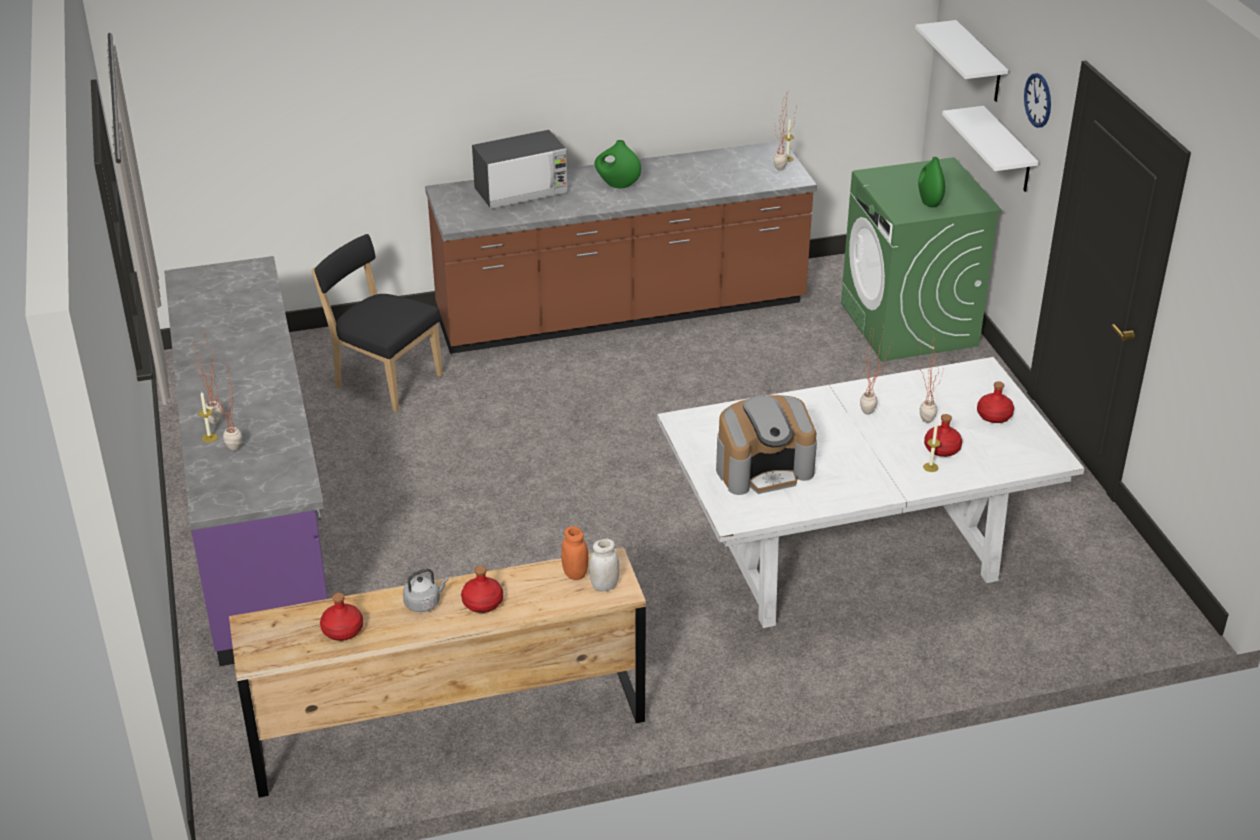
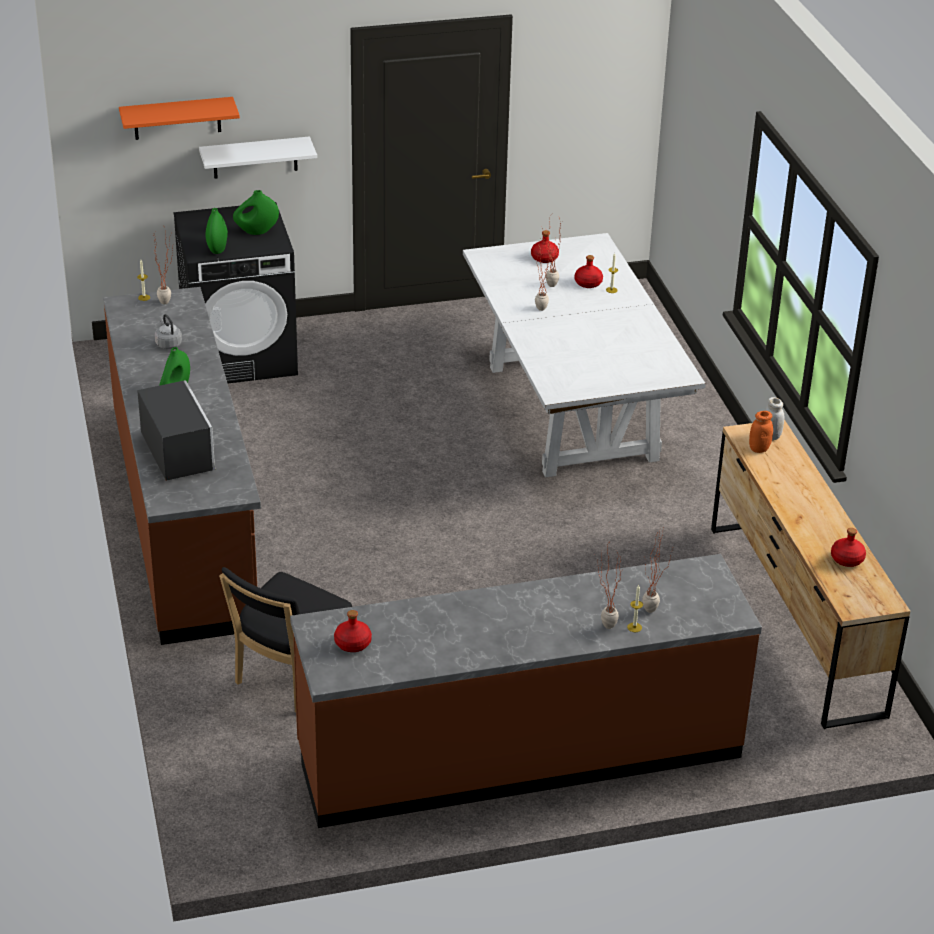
camera: 90 degrees left, 0 degrees up
(258, 513) = (519, 753): purple counter -> brown counter
(424, 603) = (807, 520): grey kettle -> grey kettle (168, 344)
(482, 602) = (800, 492): red bottle -> red bottle (352, 643)
(764, 469) = (619, 359): coffee machine -> none
(885, 183) = (217, 249): none -> green vase
(909, 325) = (240, 355): green washing machine -> black washing machine
(979, 63) = (177, 118): white shelf -> orange shelf
(1038, 100) = (292, 92): wall clock -> none

